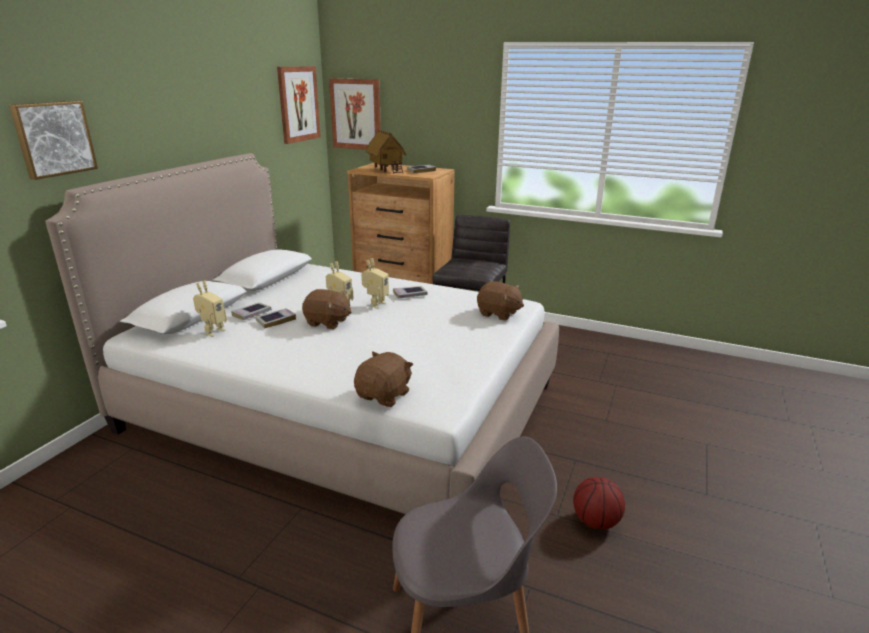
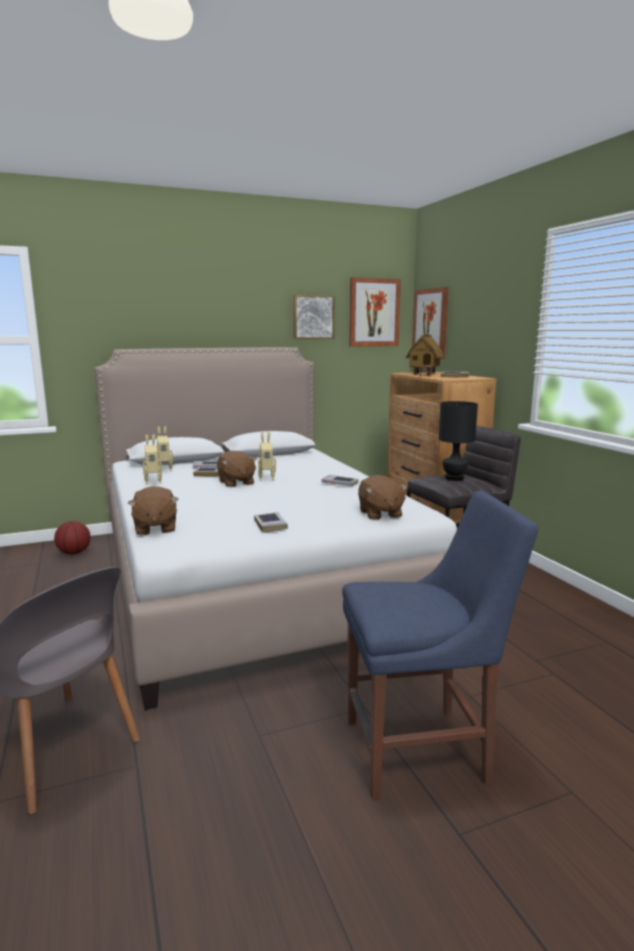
camera: 45 degrees right, 10 degrees down
(53, 138) = (119, 315): picture -> picture (313, 317)
(375, 304) = (296, 482): toy robot -> toy robot (153, 481)
(384, 395) = (155, 528): brown plush toy -> brown plush toy turned 90 degrees clockwise
(460, 353) = (270, 525): none -> book
(470, 264) = (453, 478): none -> black table lamp
(596, 522) = (282, 765): basketball -> basketball (74, 553)
(634, 465) = (422, 750): none -> blue chair

